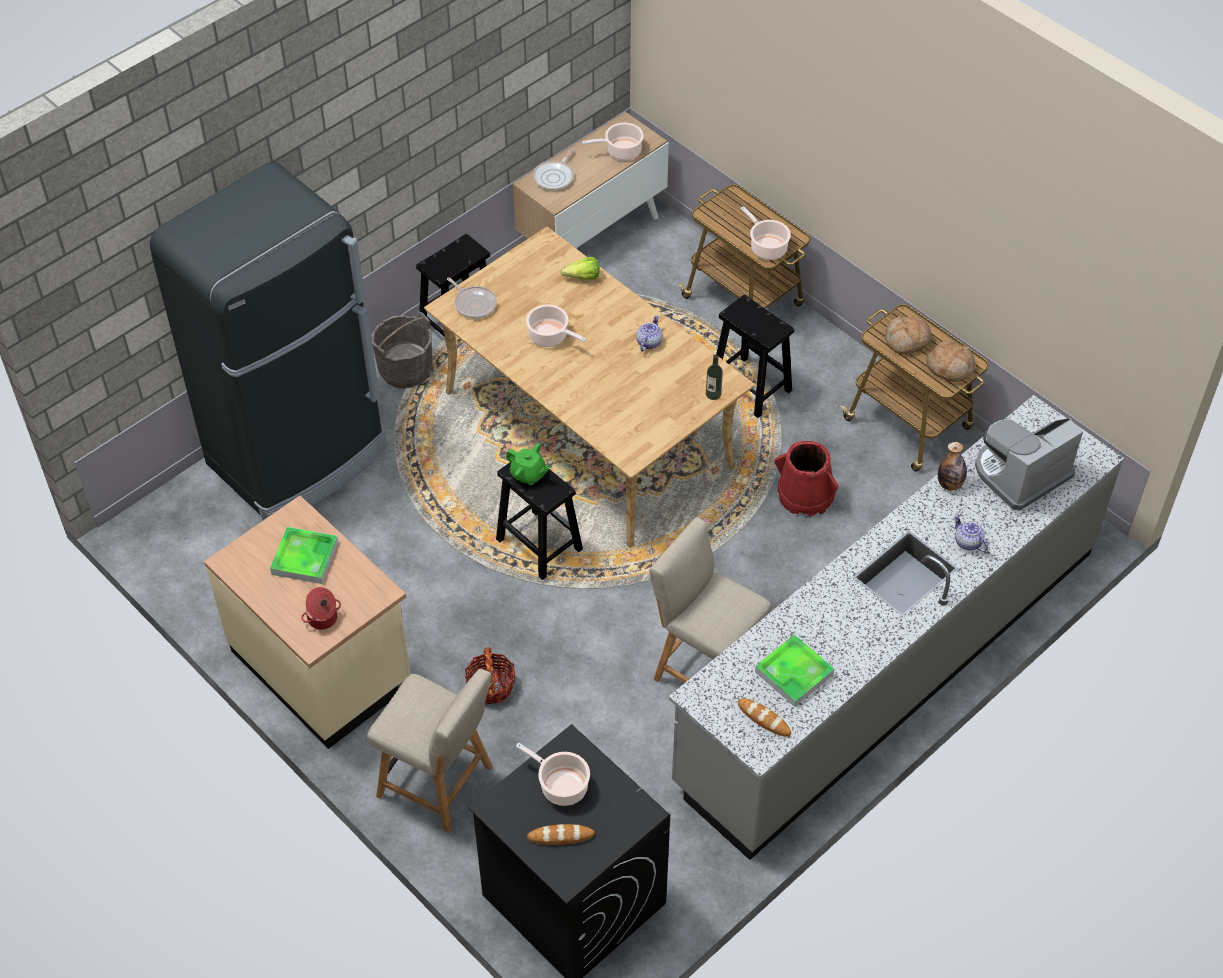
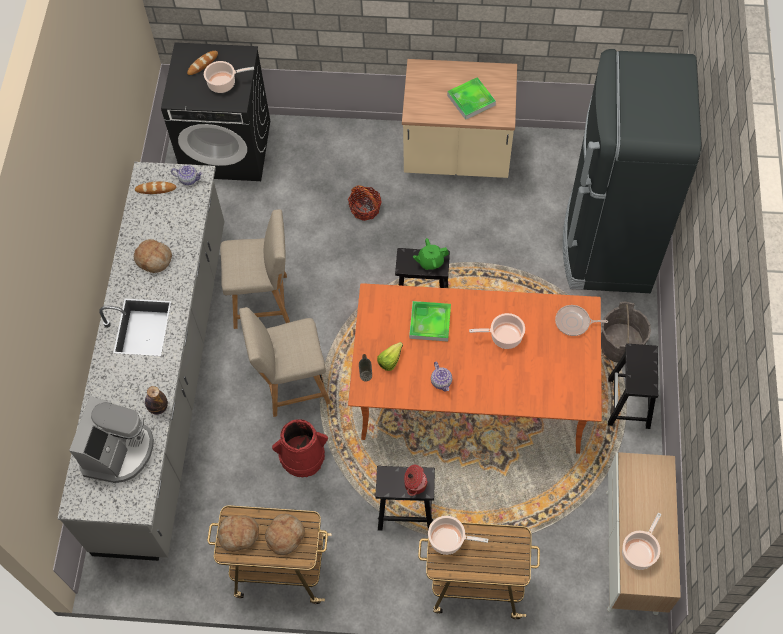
camera: 140 degrees right, 10 degrees up
(323, 619) = (426, 81): cooking pot -> cooking pot (414, 484)
(440, 784) = (340, 148): beige chair -> beige chair (292, 385)
(555, 177) = (655, 486): frying pan -> none
(580, 277) = (534, 396): lettuce -> lettuce (392, 359)
(586, 430) = (473, 393): beige dining table -> orange dining table
(794, 673) = (159, 223): tray -> tray (430, 322)
(834, 636) = (154, 259): none -> bread
(967, 542) = (119, 374): teapot -> teapot (189, 179)

